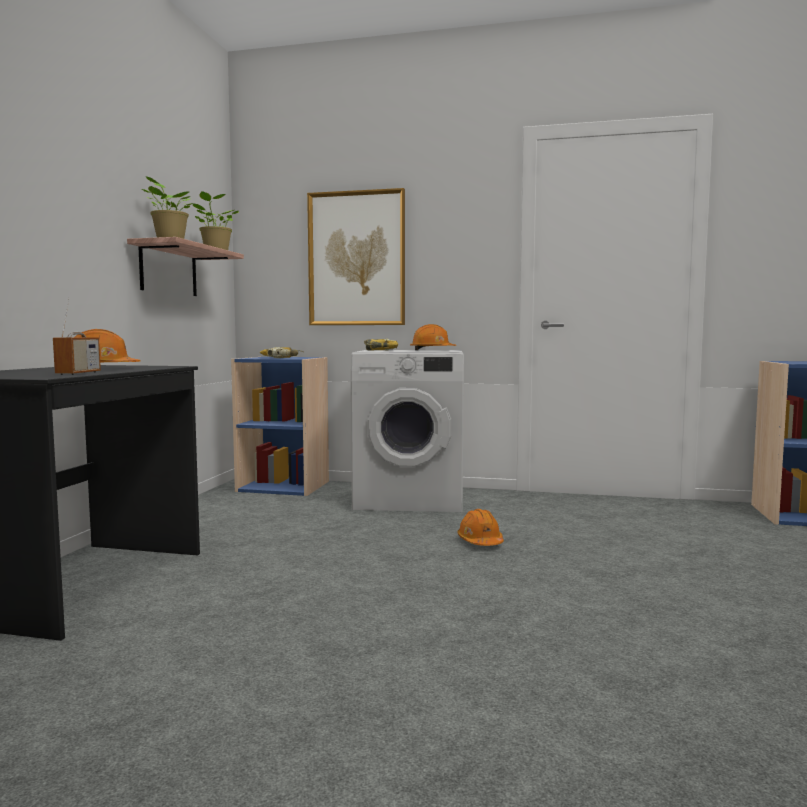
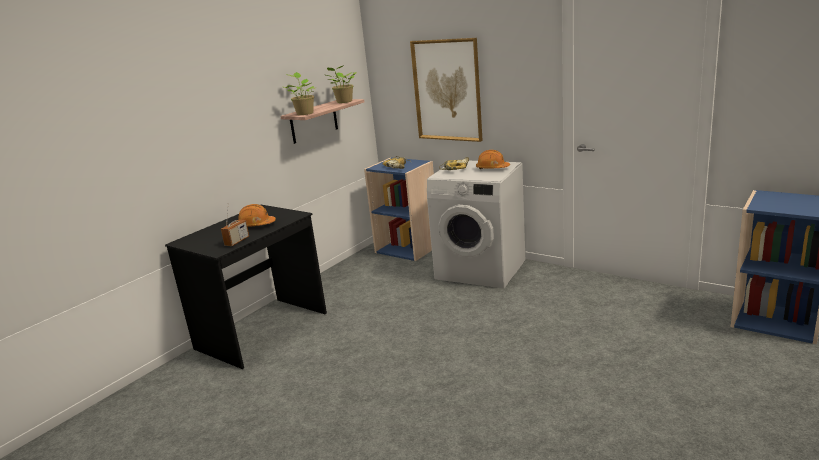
camera: 25 degrees right, 15 degrees up
(480, 541) = (491, 321): orange hard hat -> none

